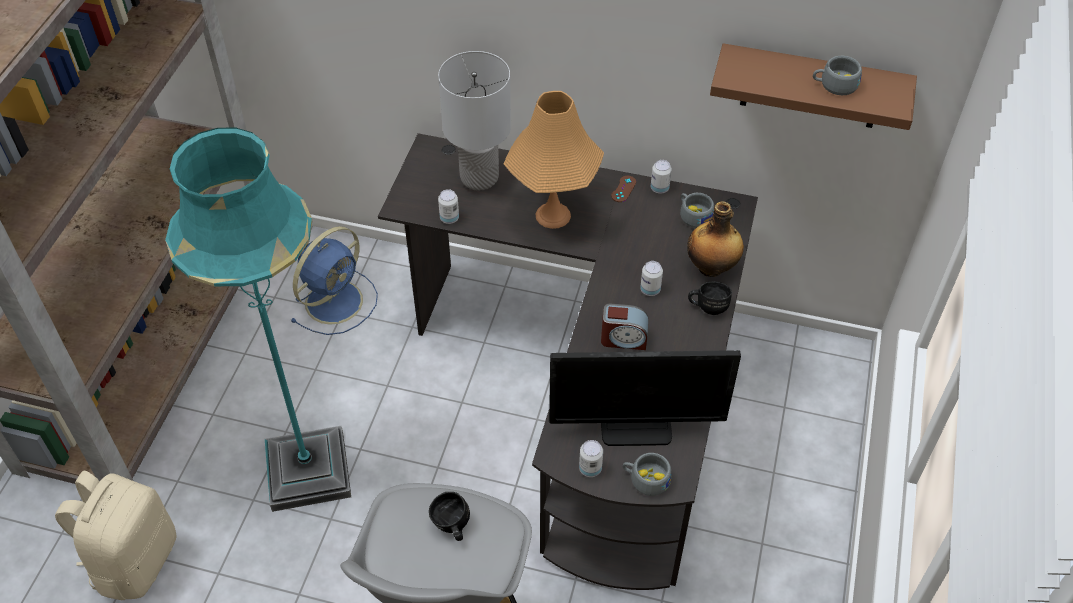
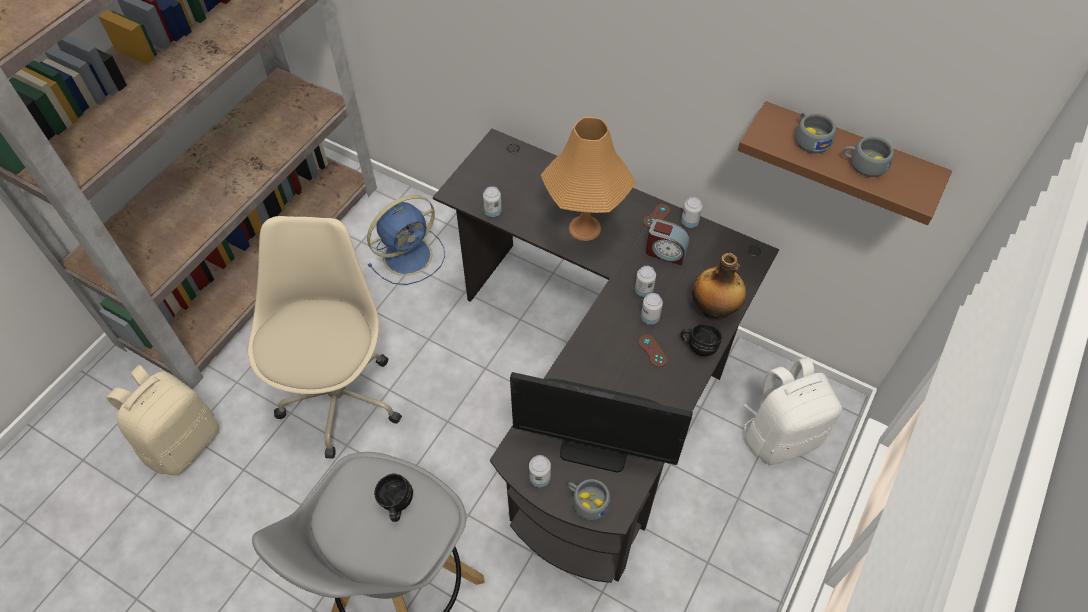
camera: 15 degrees right, 5 degrees up
(308, 471) = (342, 398): turquoise floor lamp -> beige office chair
(480, 180) = (531, 182): grey table lamp -> none
(623, 339) = (610, 359): alarm clock -> alarm clock (665, 252)
(635, 265) = (643, 290): none -> can
(663, 321) = (652, 351): none -> brown game controller
(693, 215) = (713, 254): grey cup -> grey cup (809, 139)
(797, 399) = (780, 435): none -> white backpack

